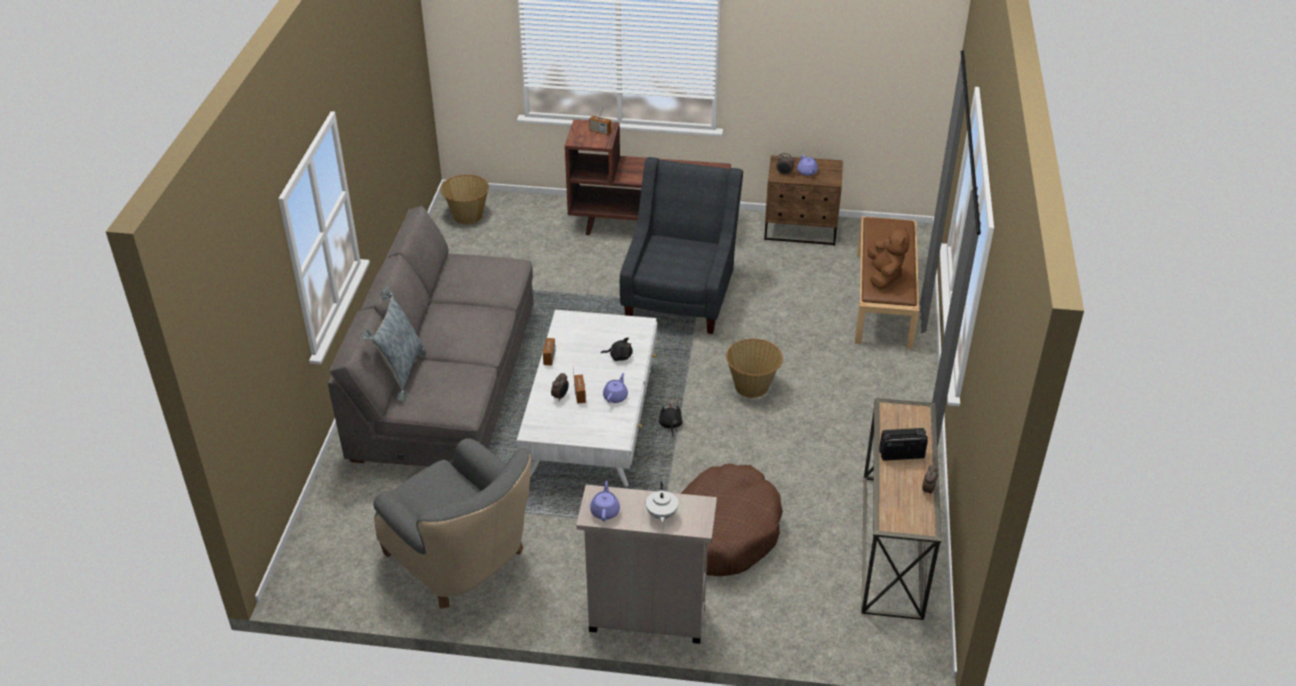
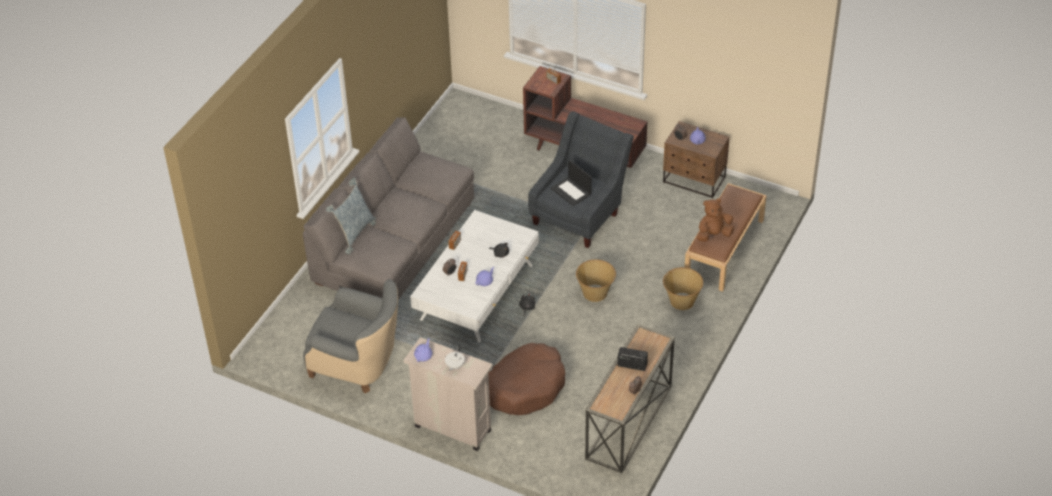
camera: 20 degrees right, 5 degrees up
(460, 558) = (357, 363): grey armchair -> grey armchair turned 45 degrees counterclockwise
(467, 216) = (459, 116): basket -> basket (681, 301)
(676, 261) = (571, 191): none -> laptop
(884, 276) = (713, 235): brown plush toy -> brown plush toy turned 135 degrees counterclockwise

